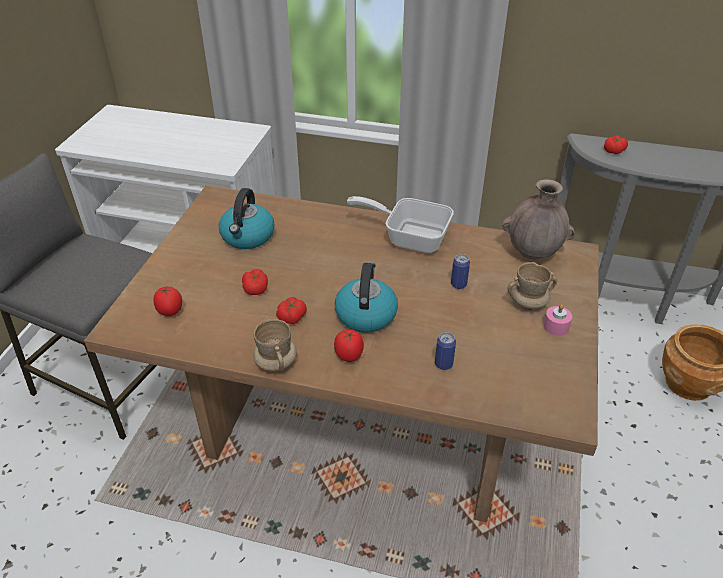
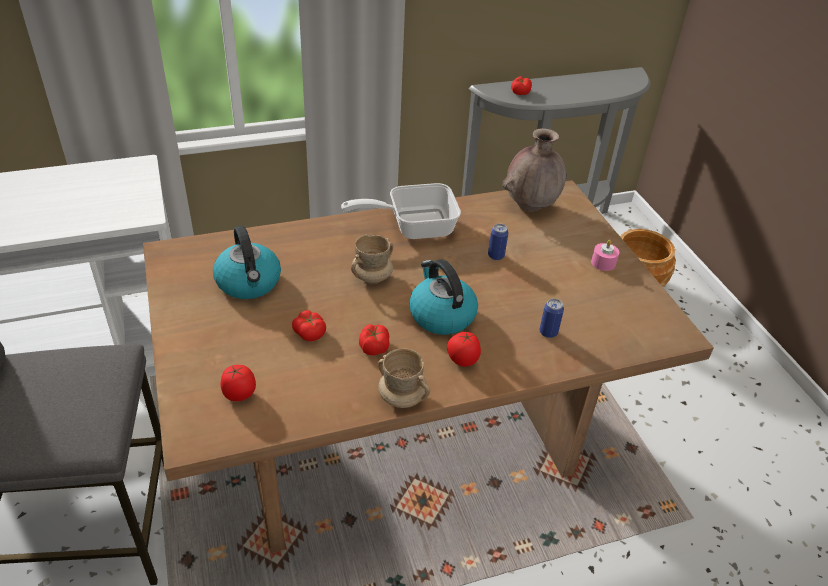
camera: 35 degrees left, 0 degrees up
(528, 303) = (565, 251): beige mug -> beige mug (372, 277)

